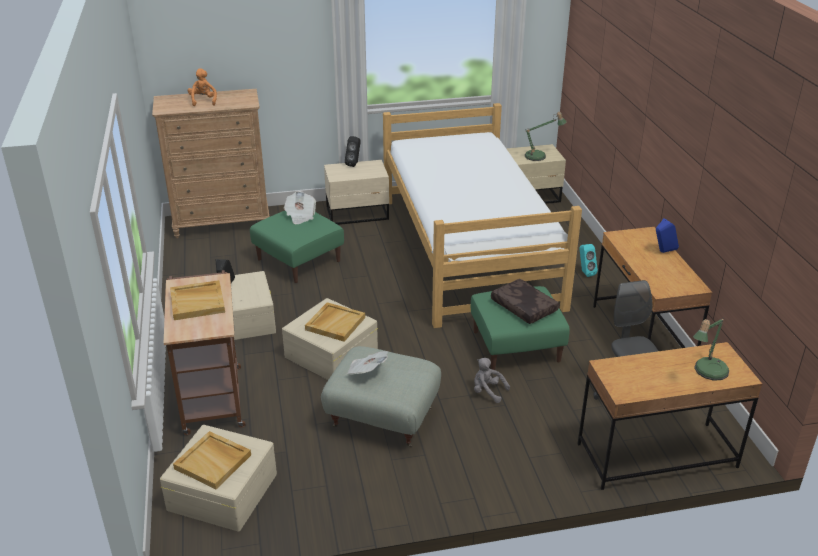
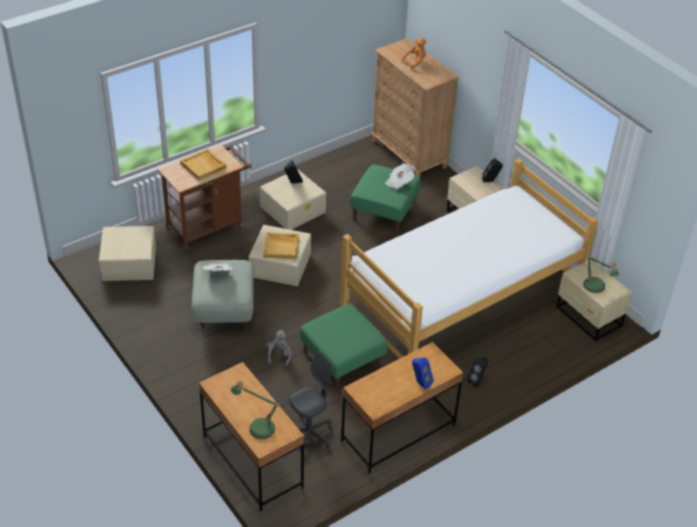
camera: 65 degrees right, 10 degrees up
(213, 462) = (123, 241): beige tray -> none
(522, 307) = (344, 333): brown pillow -> none
(585, 272) = (477, 381): turquoise speaker -> black speaker

